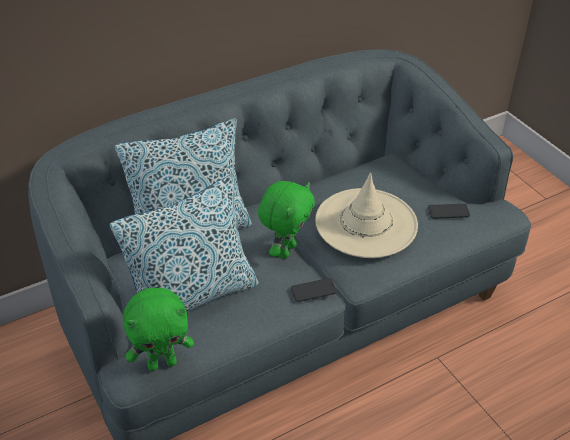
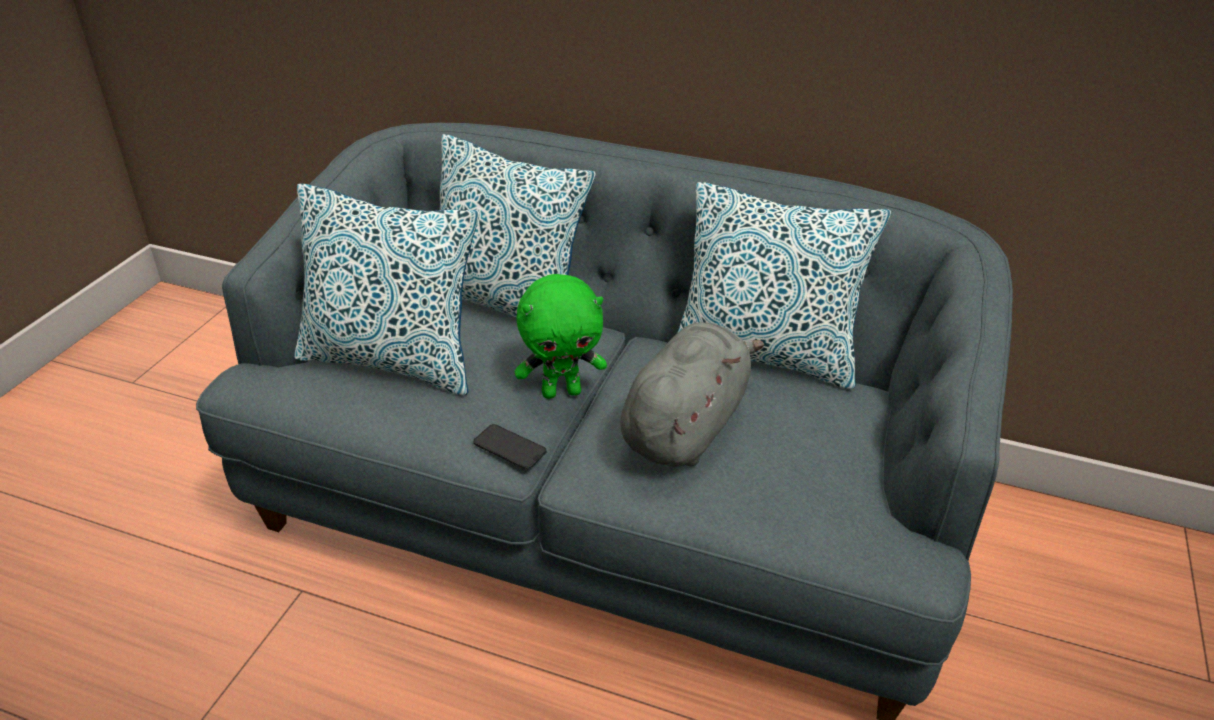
camera: 50 degrees right, 5 degrees down
(162, 363) = (271, 394): green plush toy -> none
(337, 169) = (765, 355): none -> pillow
(366, 223) = (686, 426): beige hat -> grey plush toy
(448, 211) = (823, 495): phone -> none

